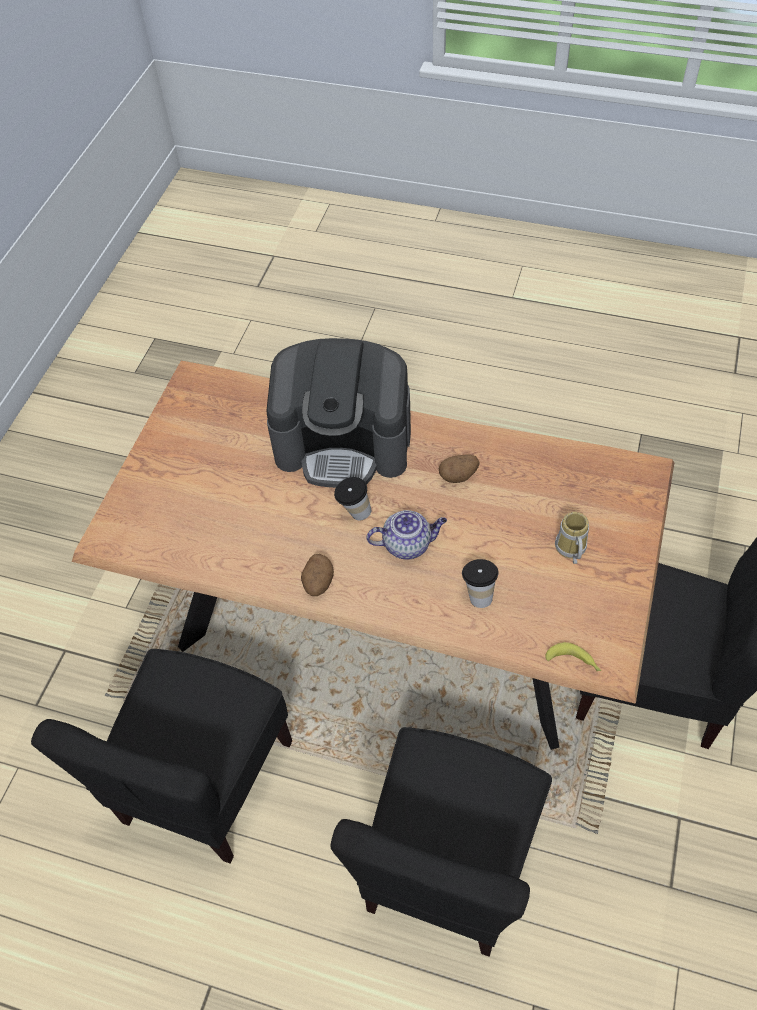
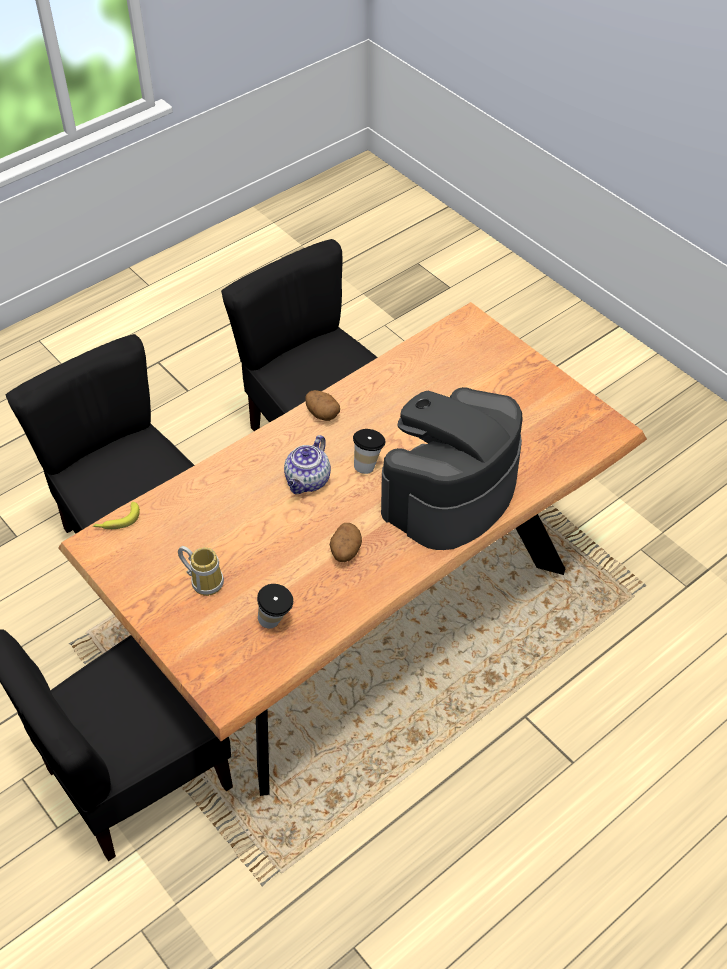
camera: 120 degrees right, 5 degrees down
(478, 594) = (224, 499): cup -> cup (276, 622)

